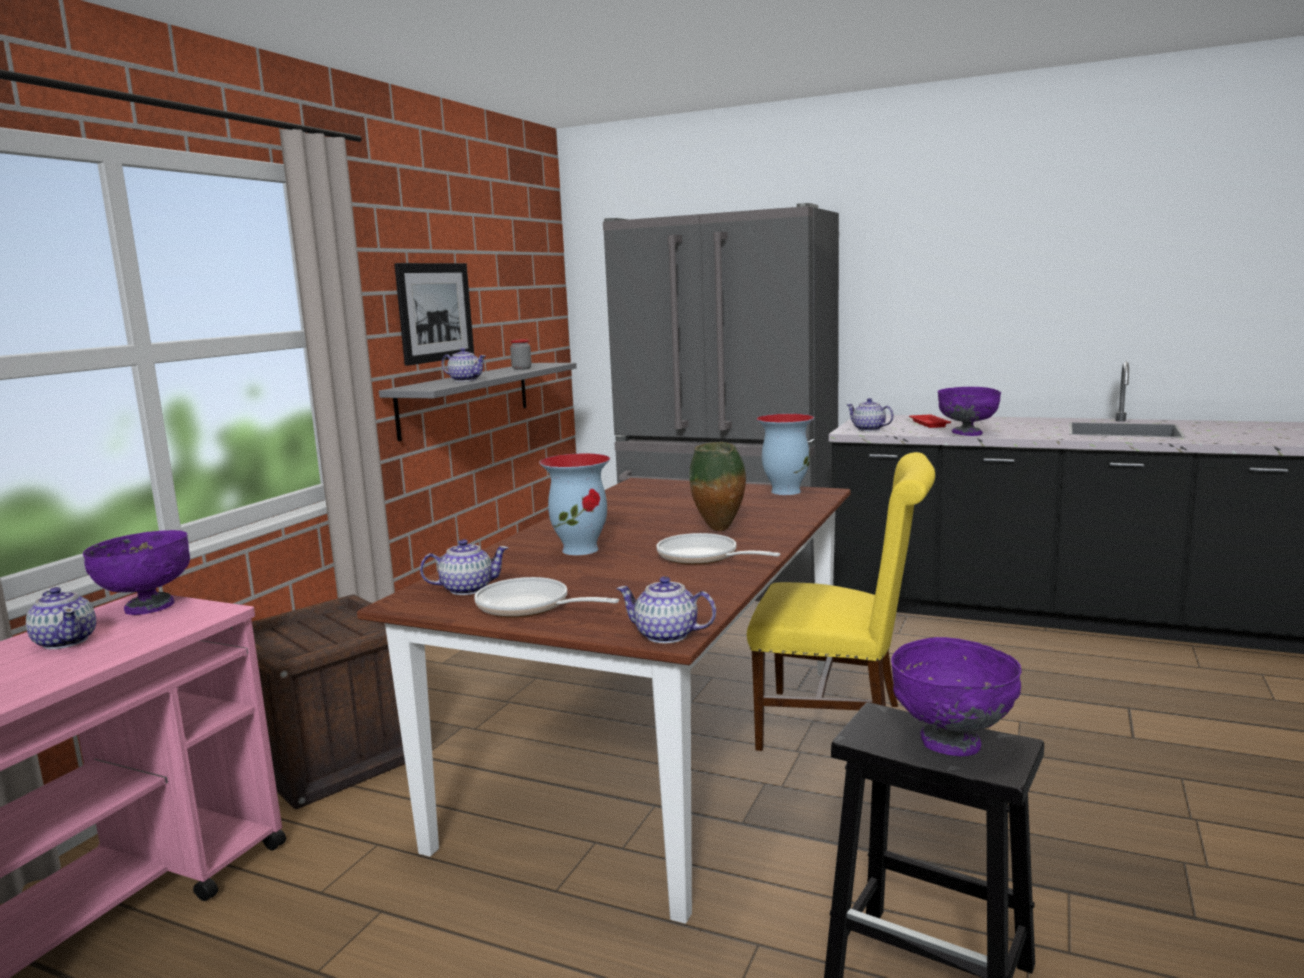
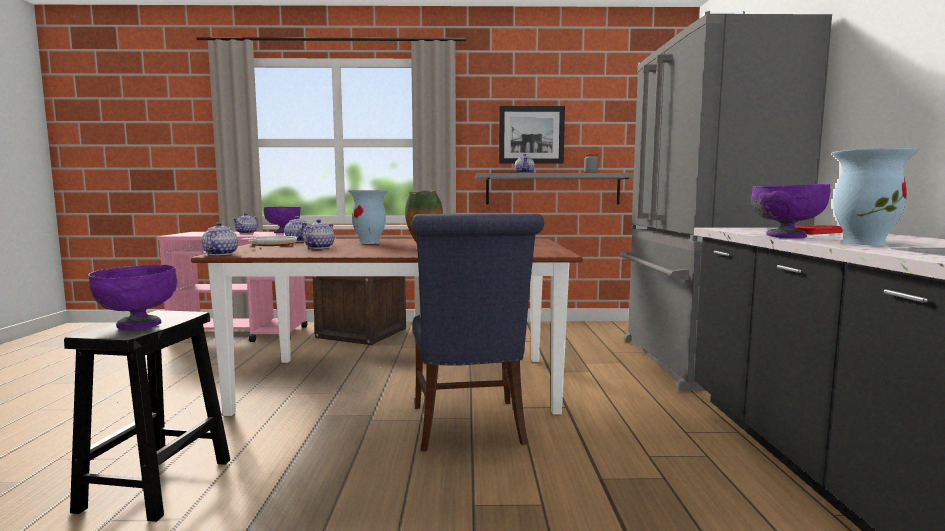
camera: 65 degrees right, 5 degrees down
(703, 557) = (360, 250): frying pan -> none
(785, 491) = (548, 250): vase -> vase (864, 243)
(841, 726) = (469, 428): yellow chair -> blue chair
(869, 429) = (739, 229): teapot -> teapot (319, 247)

